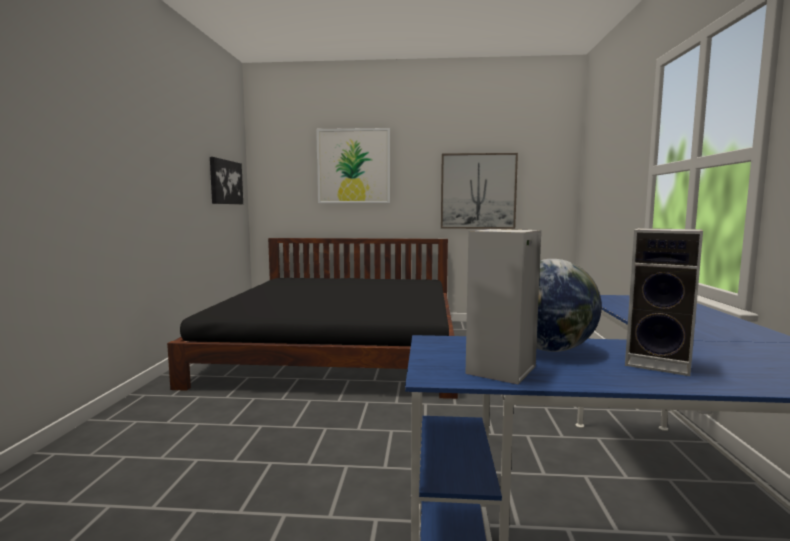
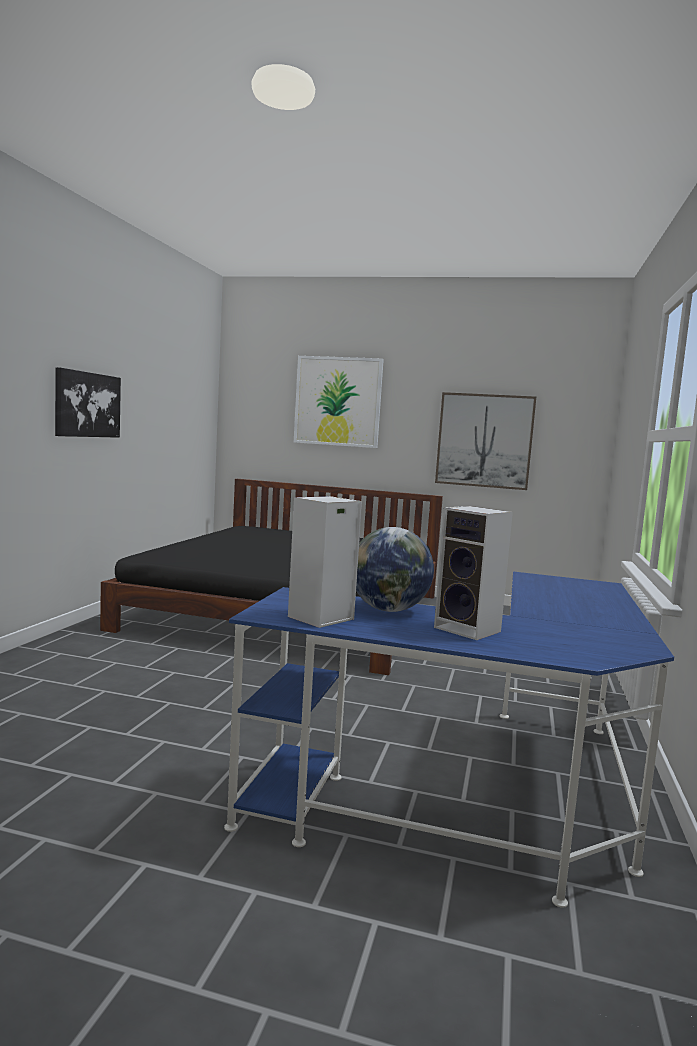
camera: 10 degrees right, 0 degrees up
(225, 182) = (189, 413): picture -> picture (87, 404)

